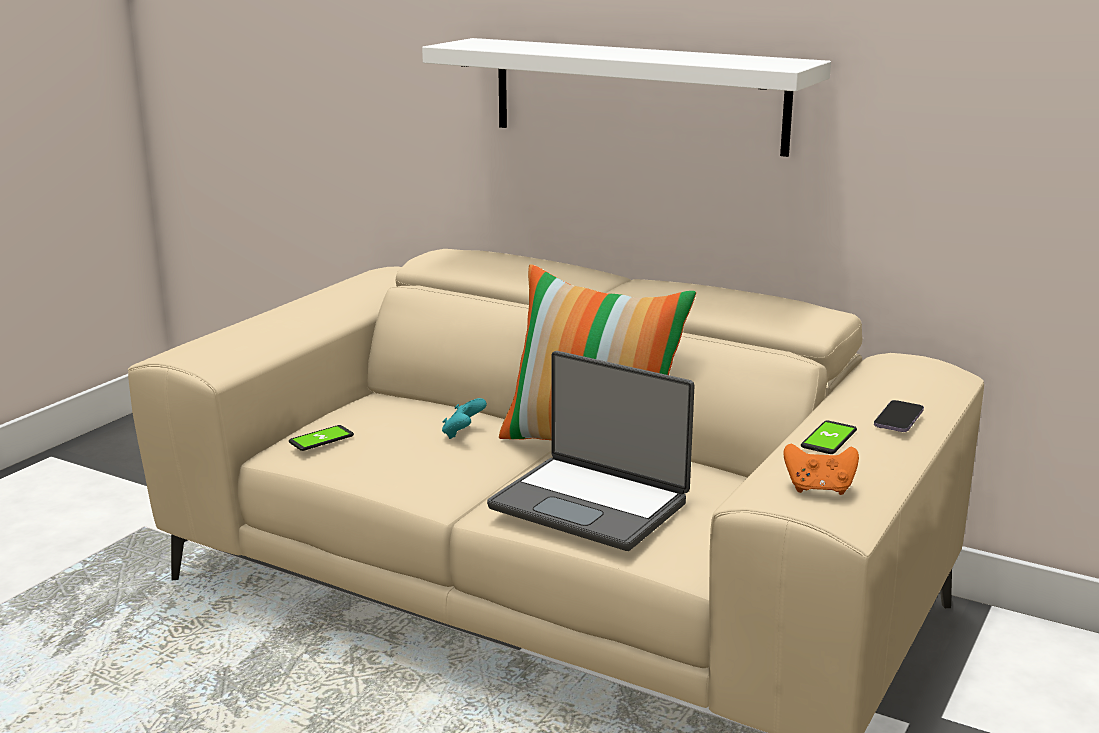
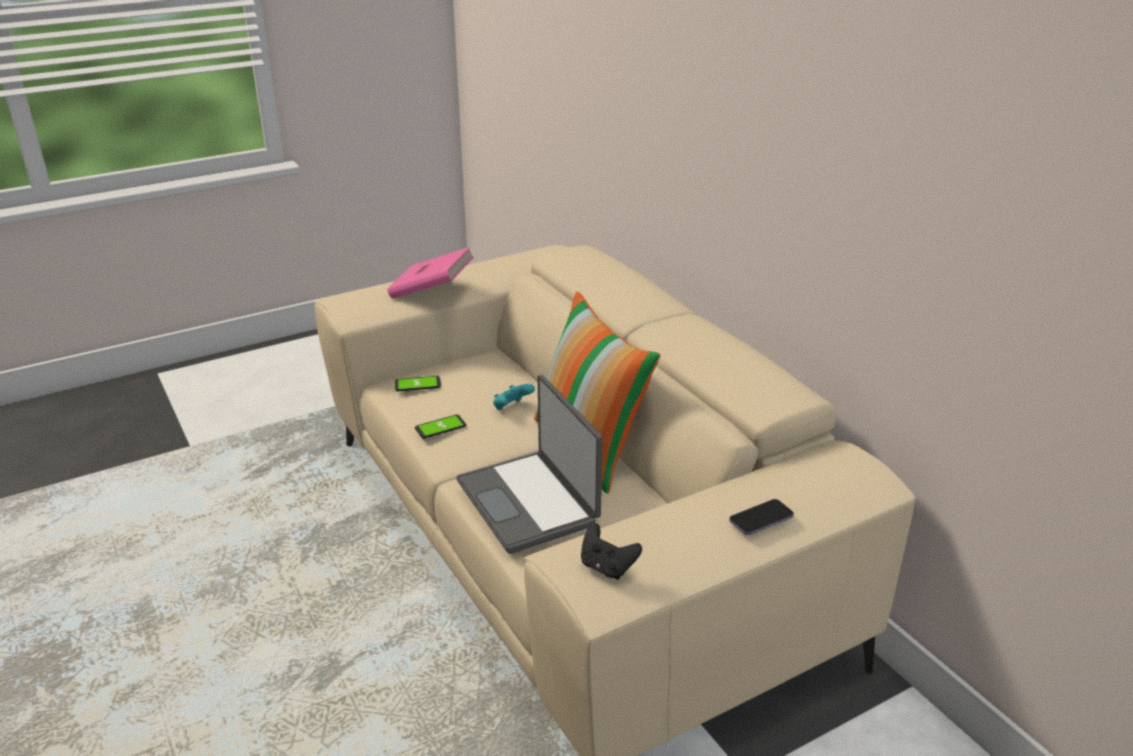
camera: 30 degrees right, 10 degrees up
(288, 326) = (432, 291): none -> pink book
(637, 95) = (715, 157): white shelf -> none
(819, 489) = (607, 567): orange game controller -> black game controller
(829, 439) = (677, 520): phone -> phone (440, 427)

